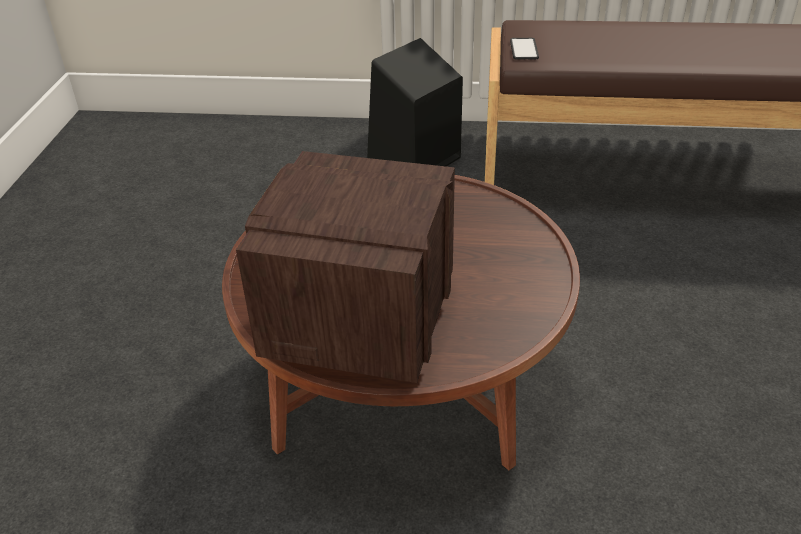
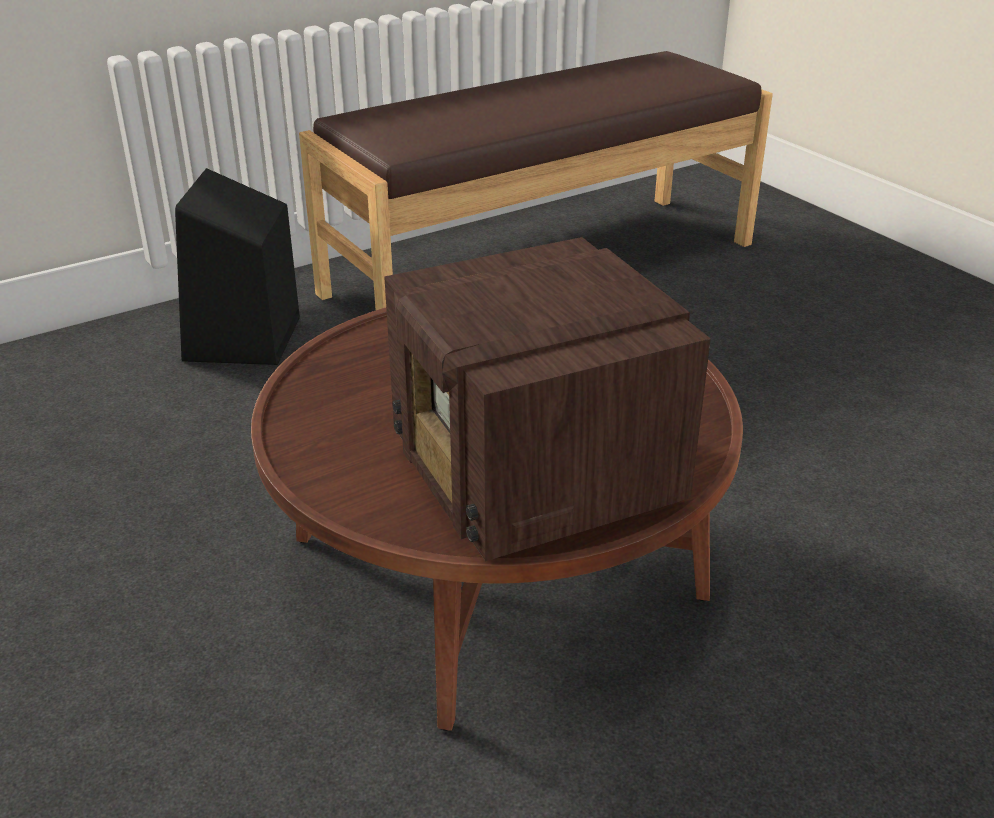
camera: 40 degrees left, 5 degrees down
(524, 49) = (384, 141): phone -> none

